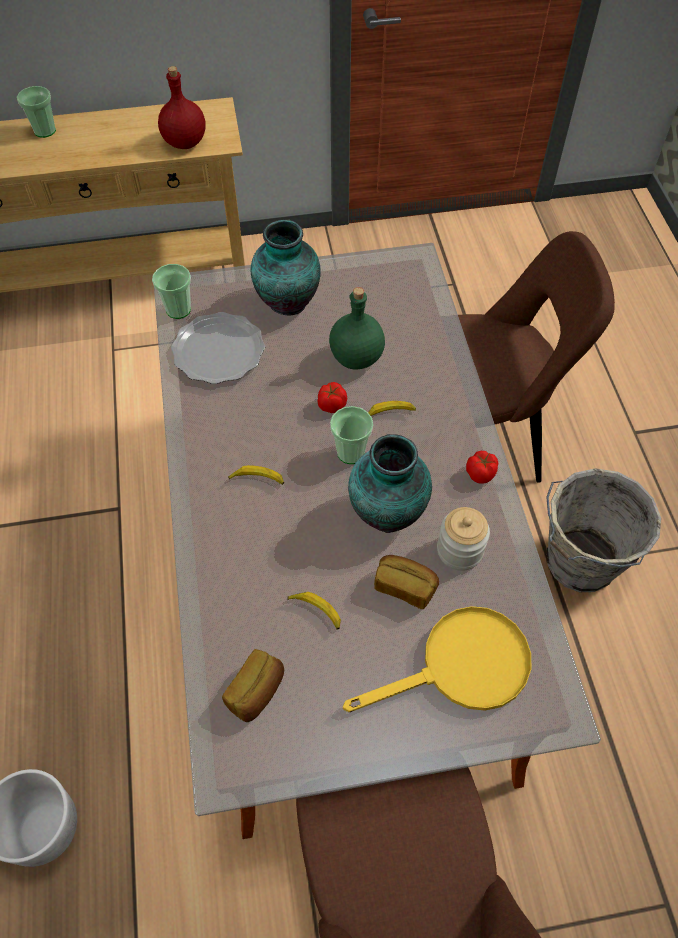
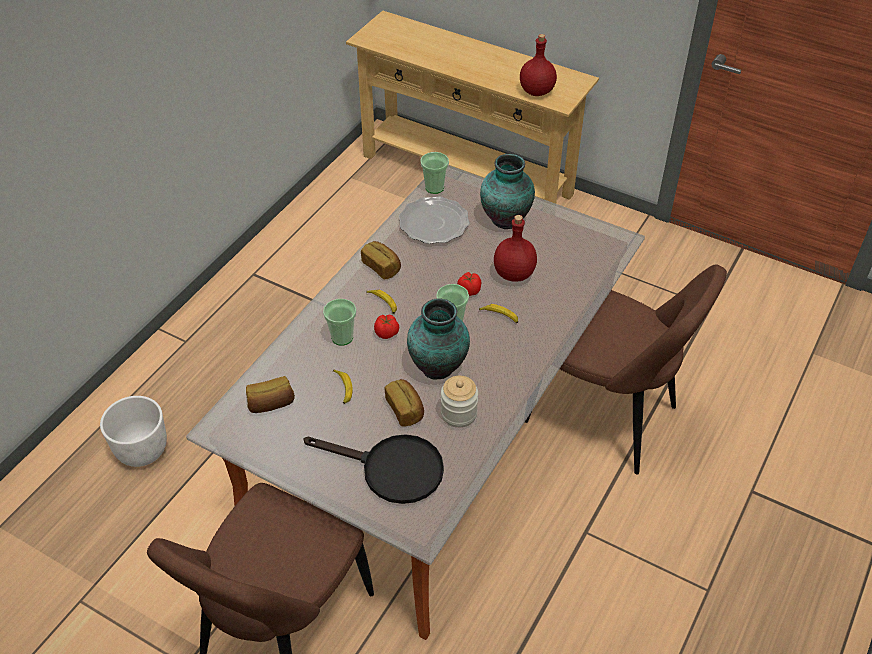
camera: 40 degrees right, 10 degrees down
(45, 131) = (457, 45): cup -> cup (342, 337)
(213, 437) = (382, 267): none -> bread
(356, 358) = (513, 274): green bottle -> red bottle
(461, 667) = (391, 469): yellow frying pan -> black frying pan
(481, 473) = (520, 383): tomato -> tomato (387, 333)
(578, 563) = (609, 542): grey bucket -> none

